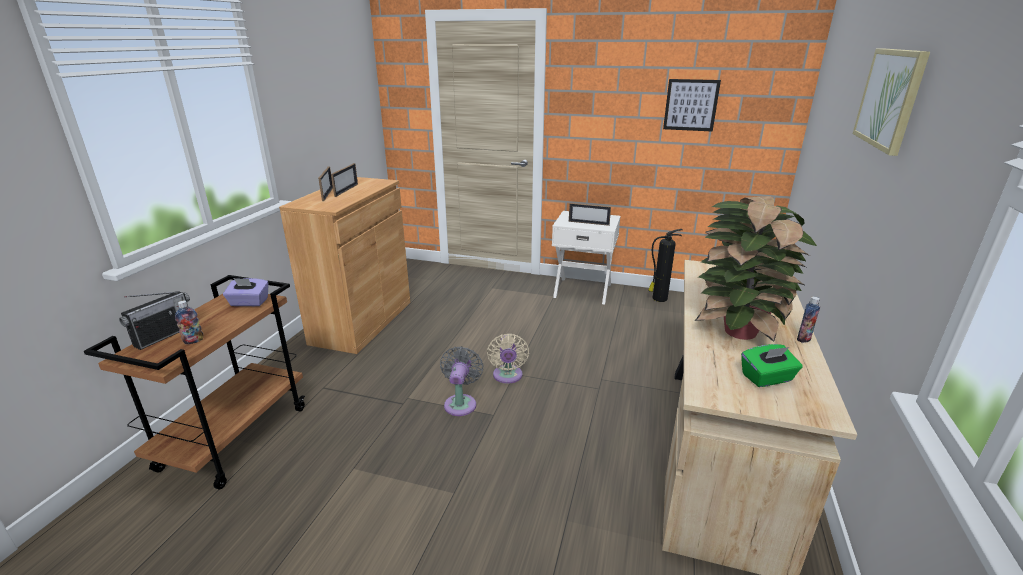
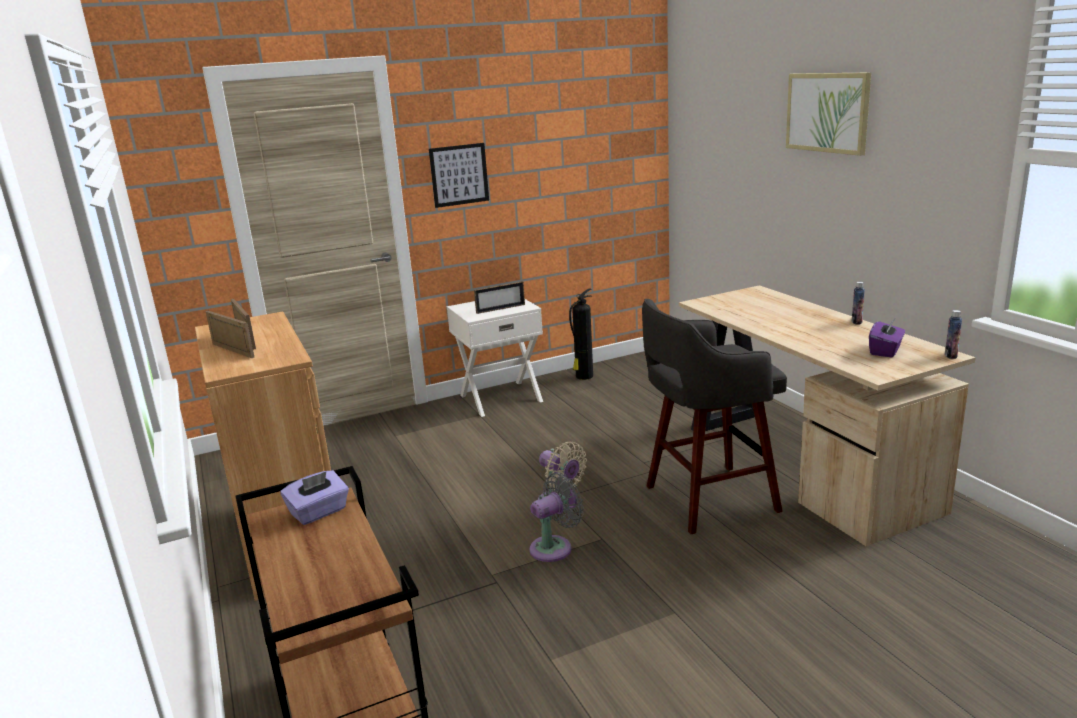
camera: 40 degrees left, 5 degrees down
(164, 335) = (295, 588): radio -> none
(193, 341) = (353, 570): bottle -> bottle (951, 355)
(461, 403) = (555, 547): grey fan -> grey fan turned 90 degrees clockwise
(600, 431) = (707, 499): none -> grey stool
(691, 105) = (565, 150): picture -> picture (459, 175)
(738, 330) = (813, 332): potted plant -> none
(767, 378) = (885, 351): green tissue box -> purple tissue box

